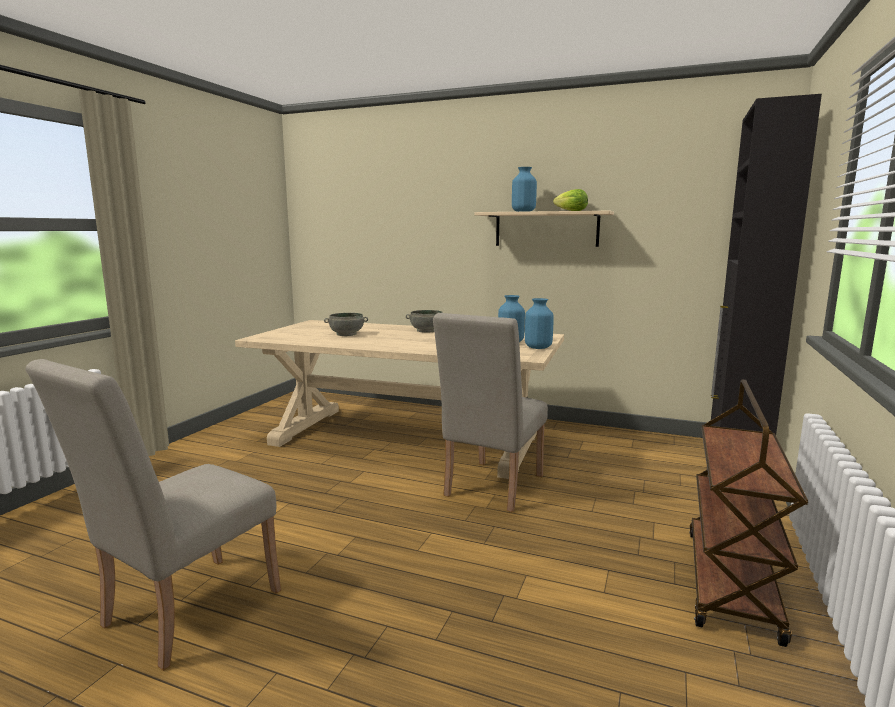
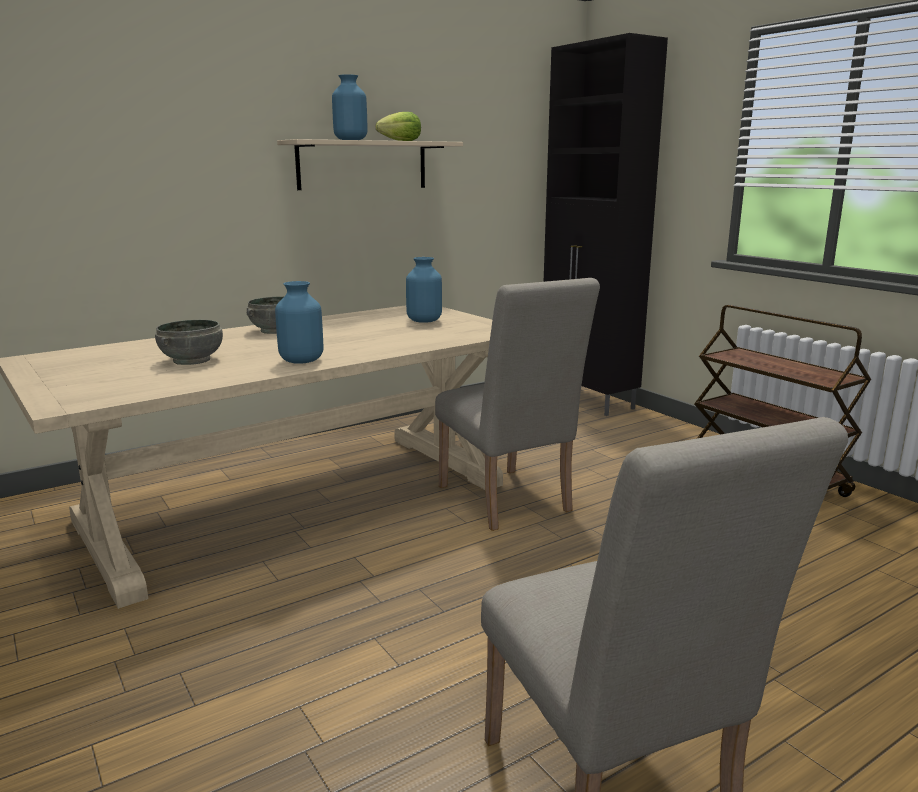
camera: 55 degrees left, 5 degrees up
(538, 347) = (471, 319): blue vase -> blue vase (301, 360)

